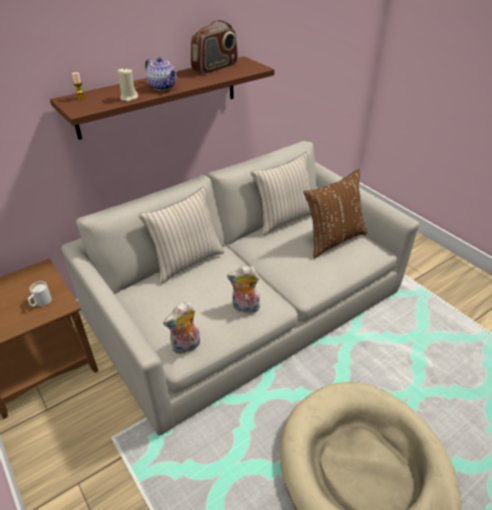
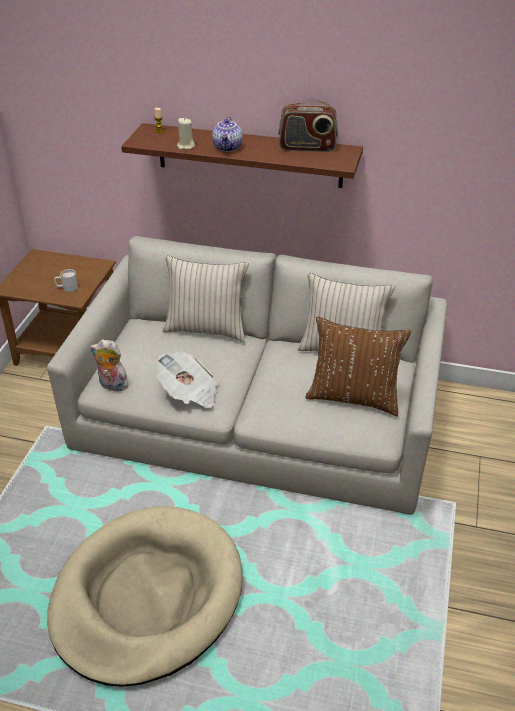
camera: 50 degrees right, 0 degrees up
(245, 308) = (189, 392): plush toy -> newspaper

